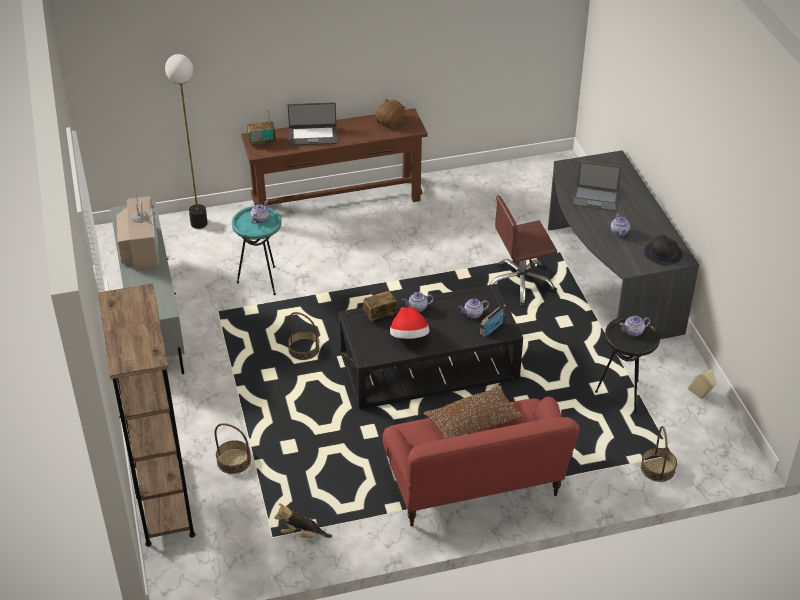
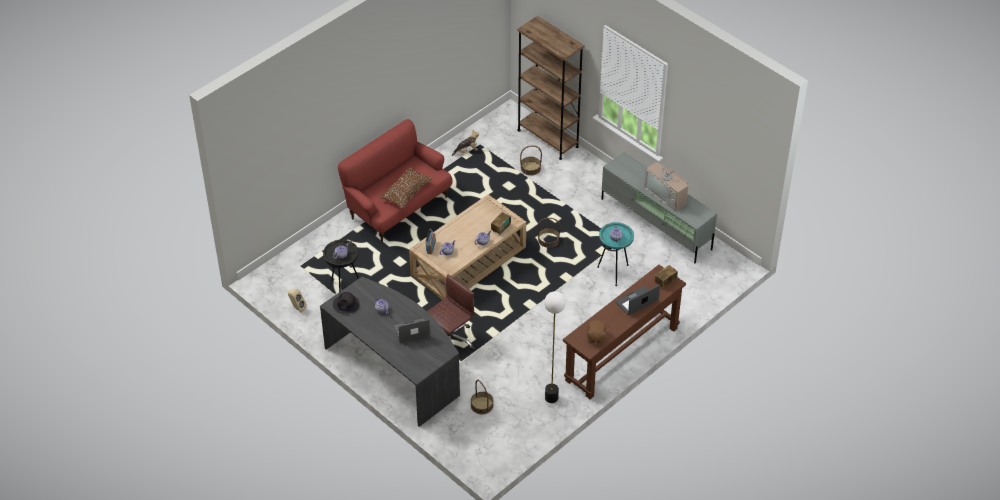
camera: 150 degrees right, 5 degrees up
(199, 223) = (694, 296): floor lamp -> floor lamp (551, 398)
(409, 337) = (474, 223): hat -> none
(429, 366) = (468, 260): black coffee table -> beige coffee table
(658, 468) = (304, 255): basket -> basket (482, 405)

